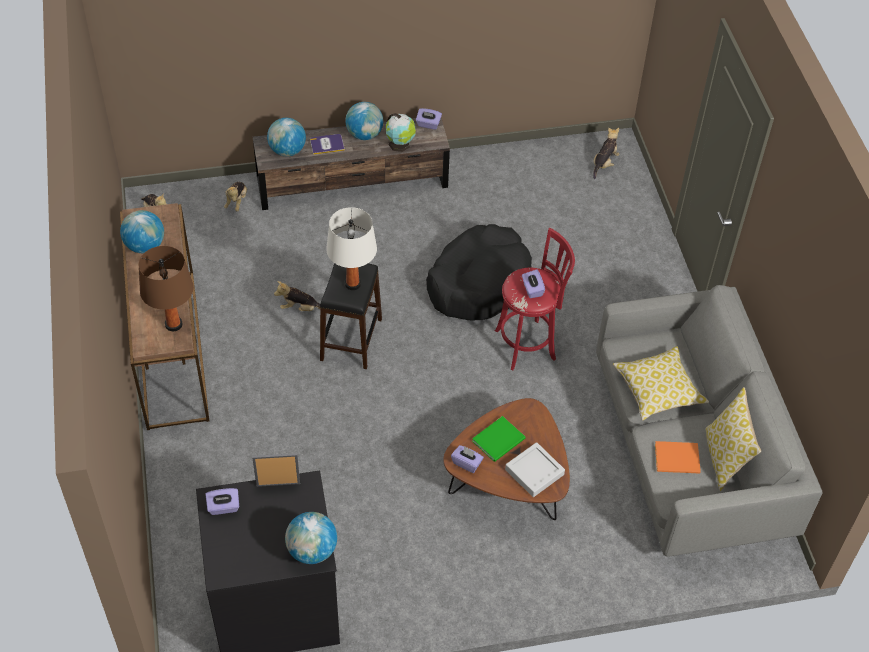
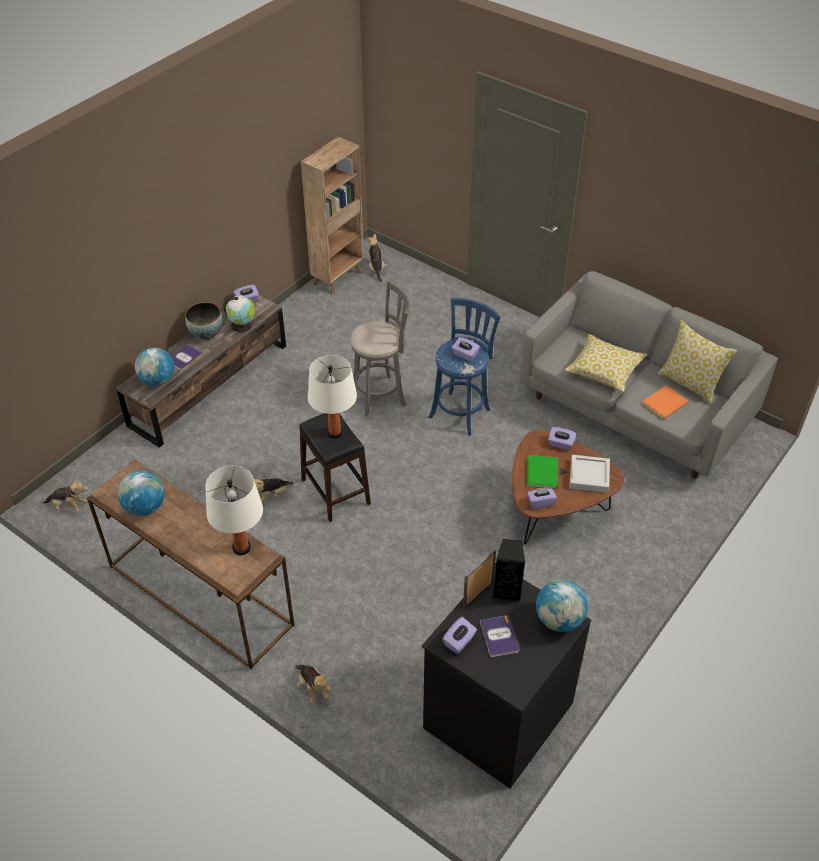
camera: 40 degrees left, 5 degrees down
(173, 324) = (241, 548): brown table lamp -> white table lamp
(237, 201) = (130, 454): plush toy -> plush toy (312, 688)
(255, 527) = (499, 636): none -> book
(302, 498) = (507, 590): none -> black speaker
(364, 134) = (206, 334): globe -> bowl
(478, 282) = (381, 394): black dog bed -> grey stool
(528, 344) = (461, 411): red stool -> blue stool
(544, 427) = (560, 444): none -> purple tissue box
(560, 151) = (338, 277): none -> brown bookcase

